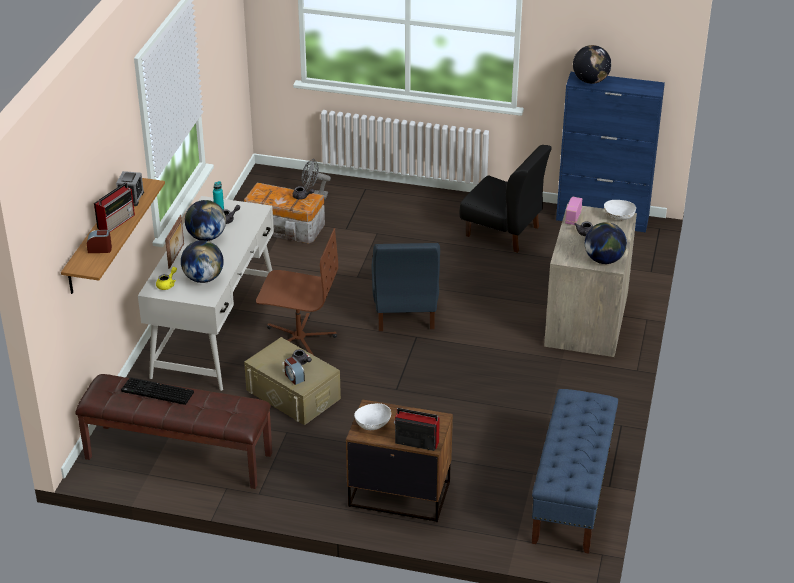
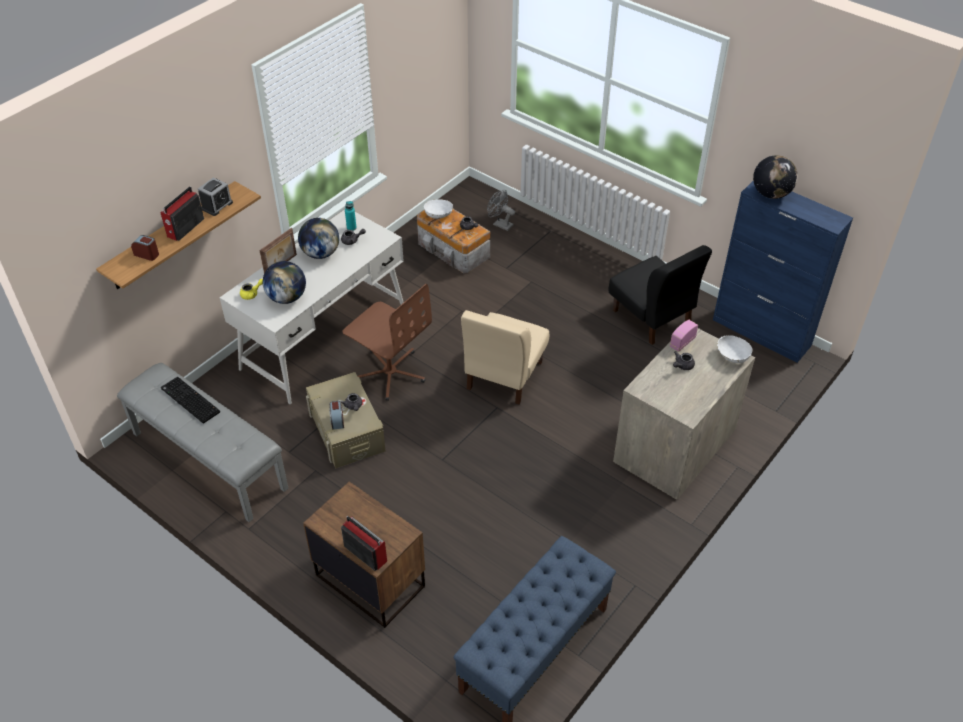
camera: 25 degrees right, 10 degrees up
(117, 221) = (185, 228): radio -> radio turned 150 degrees clockwise
(178, 456) = (208, 461): brown bench -> grey bench
(373, 424) = (339, 515): white bowl -> white bowl (438, 215)
(405, 311) = (504, 375): blue chair -> beige chair
(604, 260) = (682, 404): globe -> none

